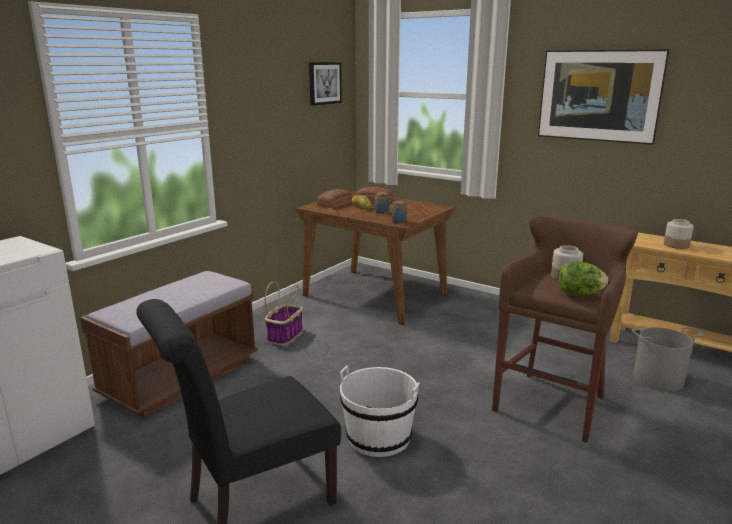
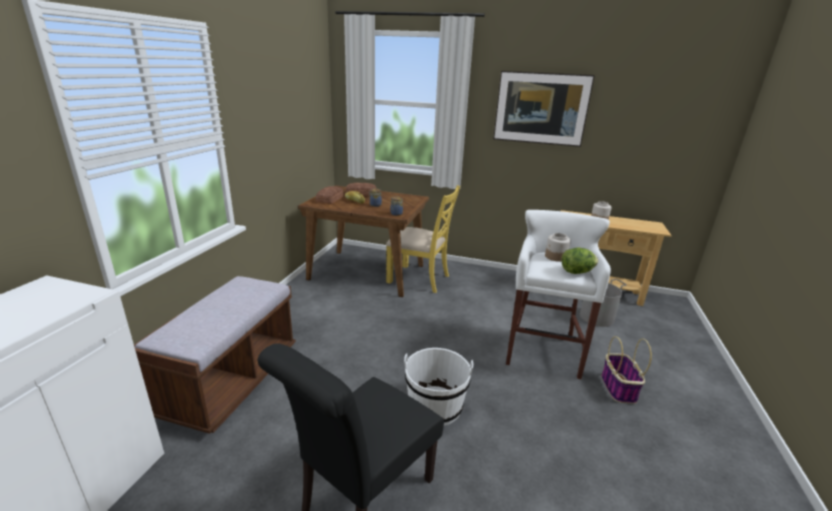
camera: 20 degrees left, 5 degrees up
(285, 335) = (309, 321): basket -> basket (618, 387)
(324, 83) = (309, 91): picture -> none
(434, 308) = (419, 278): none -> yellow chair
(552, 403) = (542, 349): brown stool -> white stool

